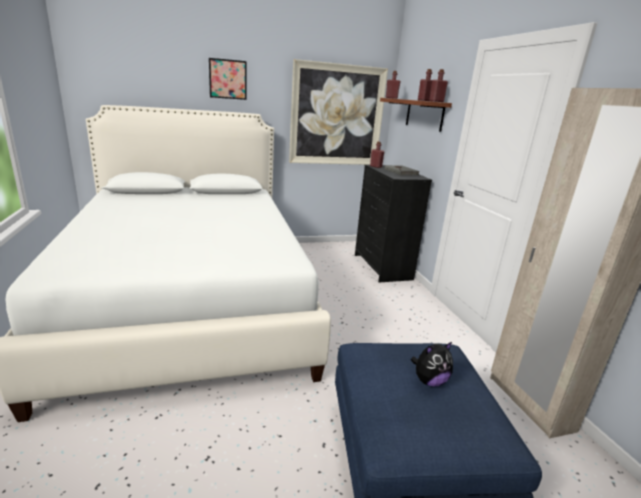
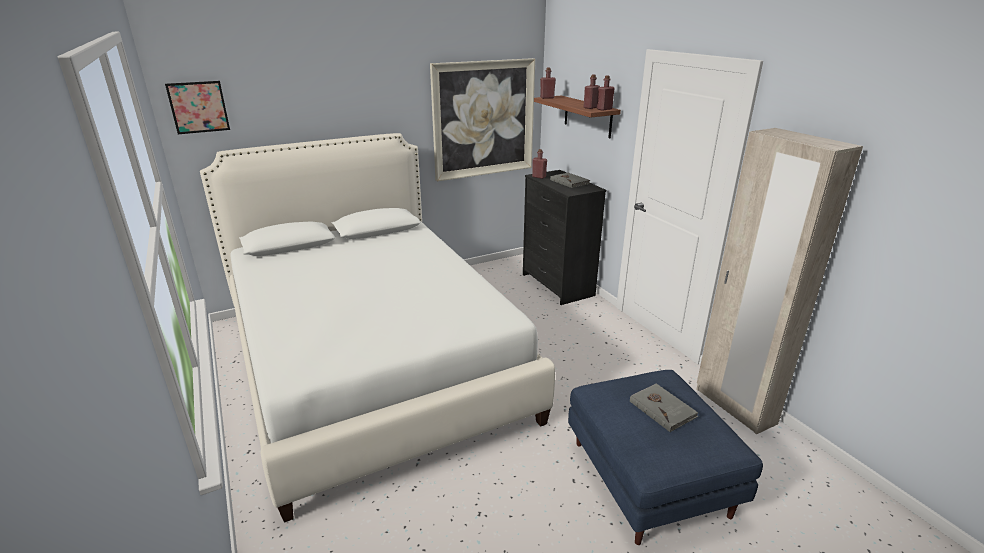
camera: 10 degrees left, 5 degrees up
(228, 79) = (358, 97): picture -> picture (198, 107)
(429, 381) = (662, 408): plush toy -> grey book

